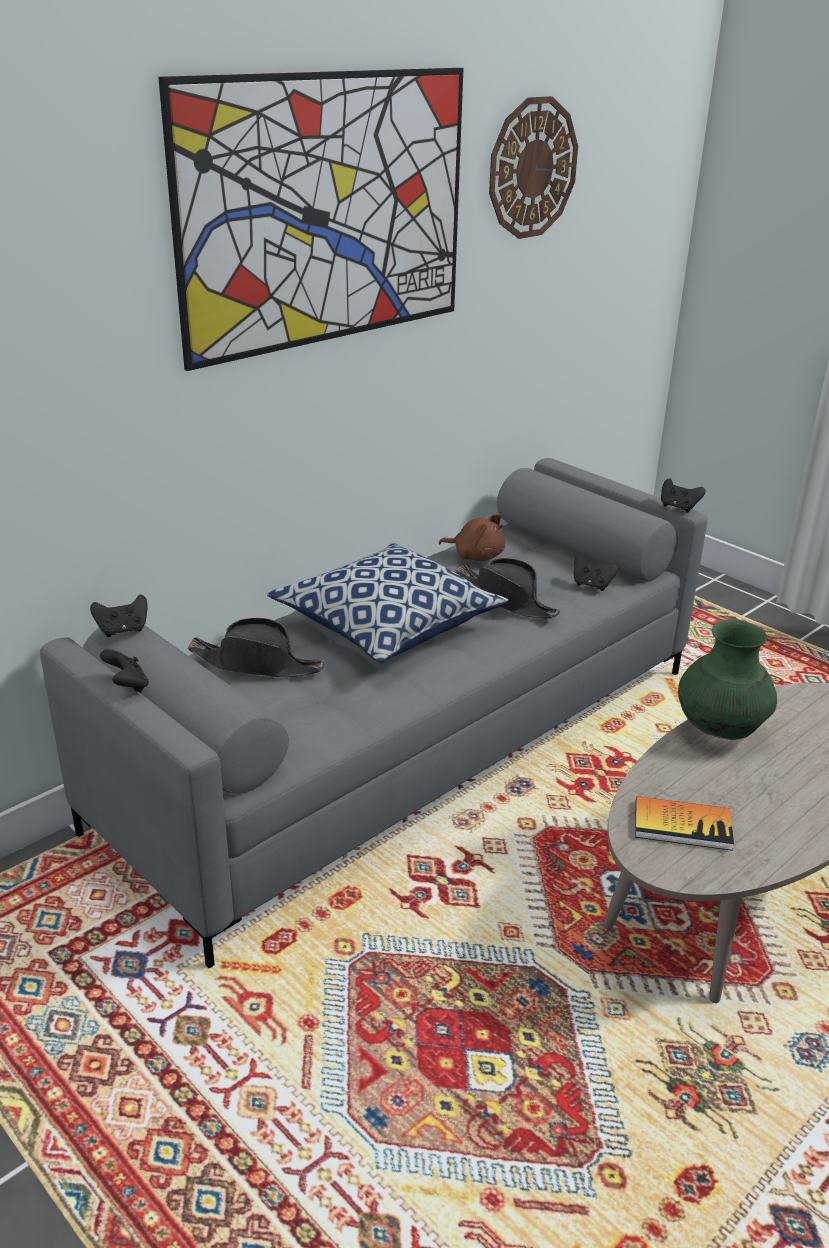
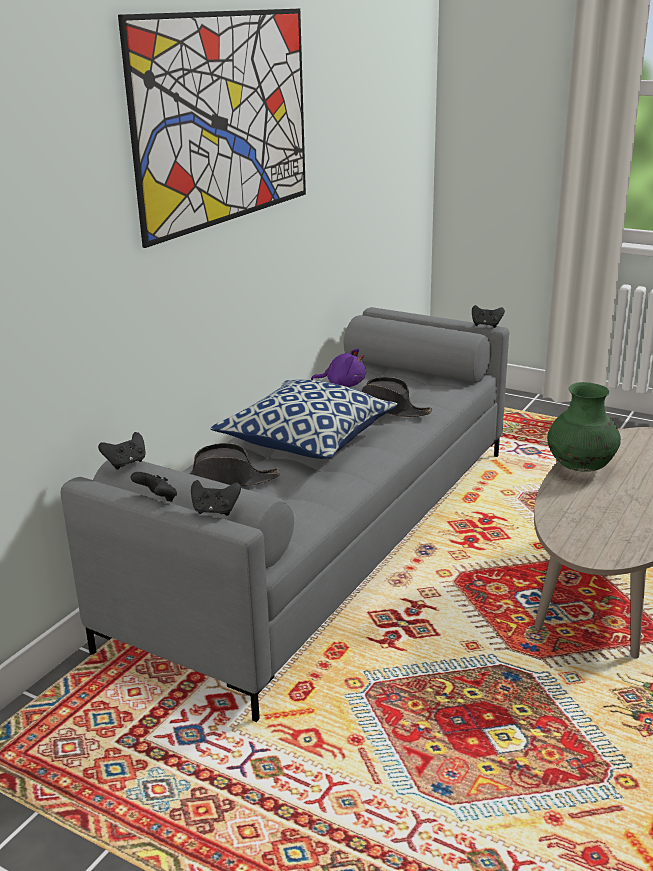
camera: 15 degrees left, 5 degrees down
(476, 556) = (343, 385): brown plush toy -> purple plush toy
(532, 168) = (343, 84): wall clock -> none
(592, 585) = (441, 390): black game controller -> black game controller (215, 511)
(682, 825) = (591, 529): book -> none

